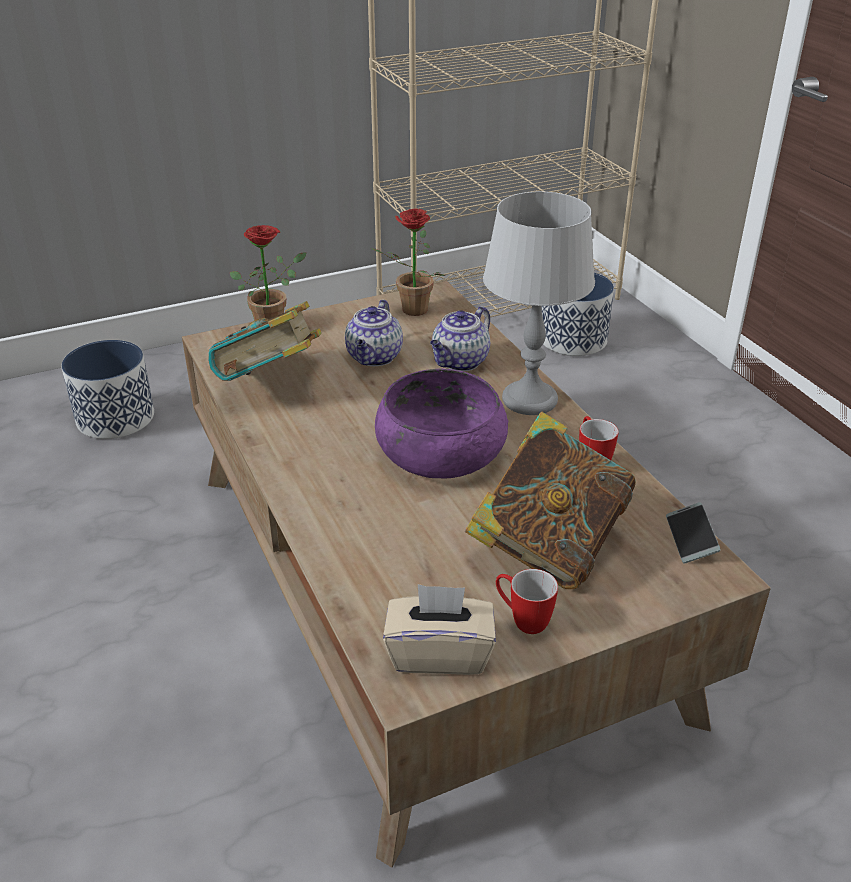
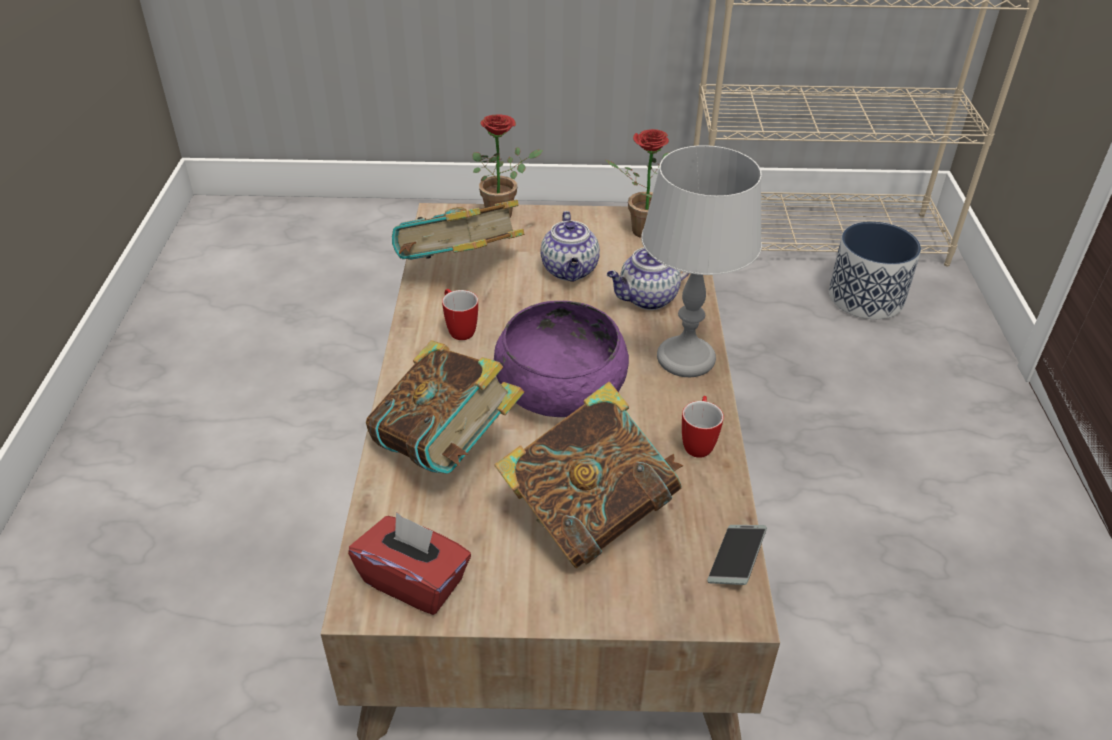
camera: 25 degrees right, 5 degrees up
(115, 418) = (390, 257): planter -> none
(374, 358) = (570, 271): teapot -> teapot turned 45 degrees counterclockwise
(378, 534) = (446, 448): none -> book
(439, 653) = (414, 581): beige tissue box -> red tissue box
(522, 619) = (510, 578): mug -> mug (458, 329)

